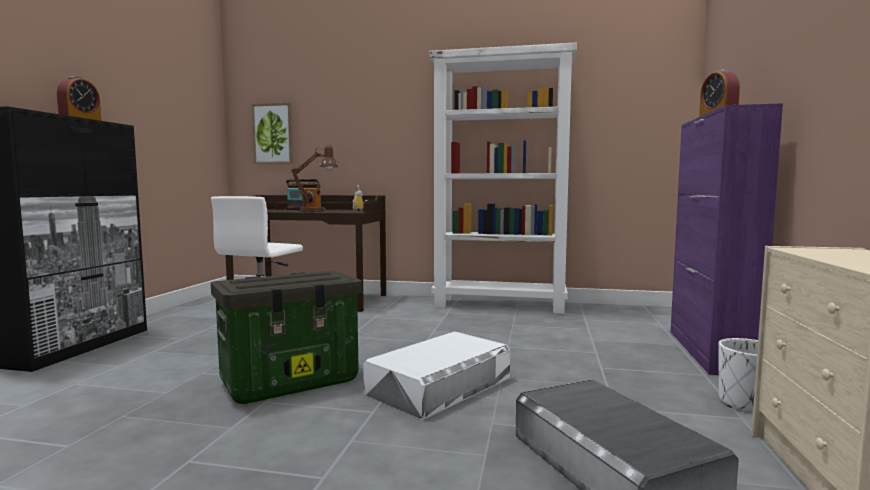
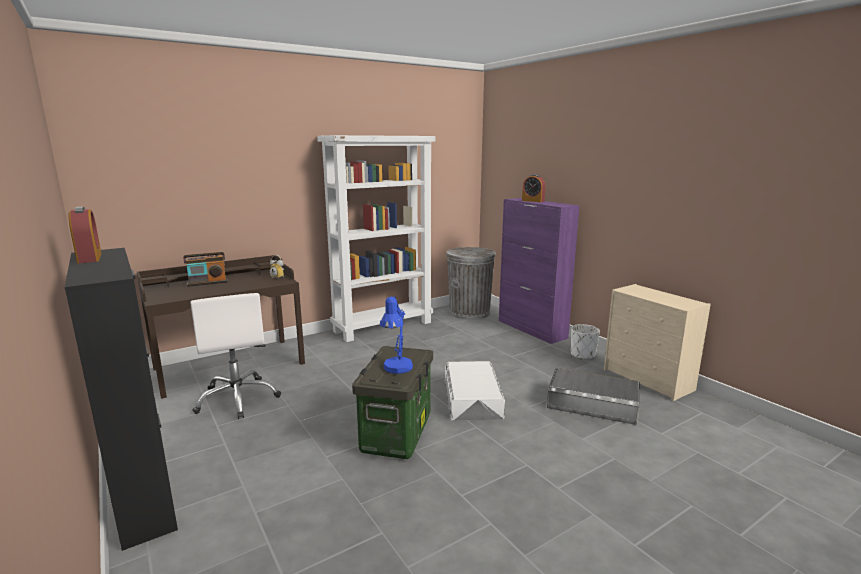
camera: 45 degrees left, 10 degrees up
(271, 280) = (396, 370): none -> blue table lamp
(273, 134) = (138, 203): picture -> none
(317, 211) = (245, 286): brown table lamp -> none
(641, 316) = (469, 312): none -> grey trash can

